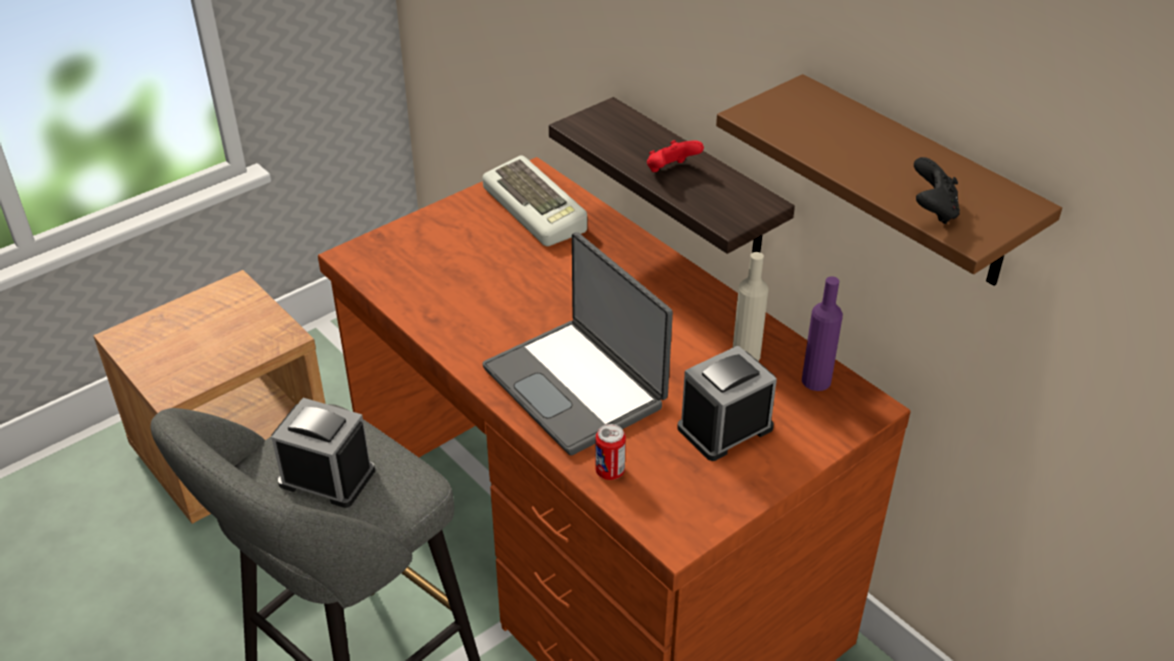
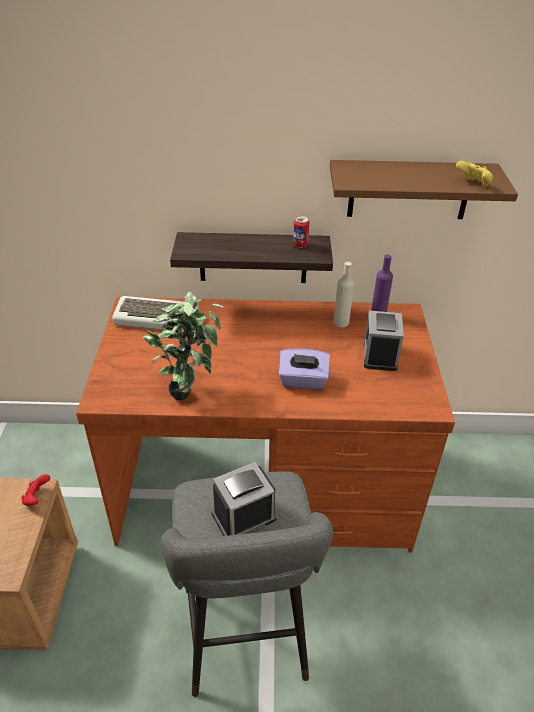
camera: 50 degrees left, 0 degrees up
(449, 304) = (189, 388): none -> potted plant
(576, 386) = (303, 381): laptop -> purple tissue box
(610, 471) = (371, 404): can -> can (300, 245)
(671, 171) = (261, 249): red game controller -> red game controller (37, 498)
(932, 210) = (473, 184): black game controller -> yellow game controller

